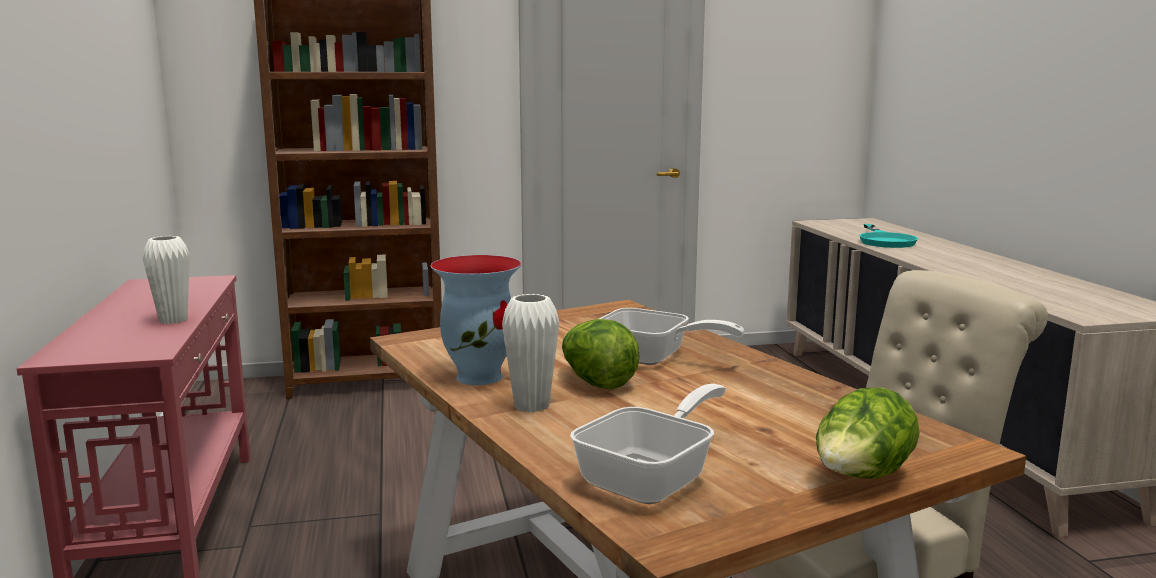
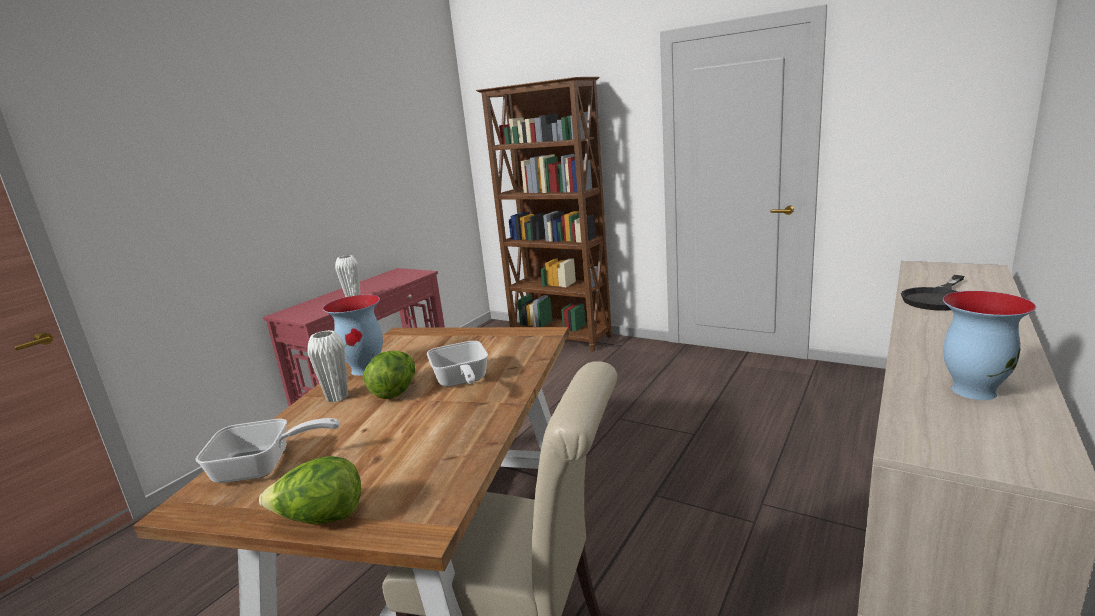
camera: 45 degrees right, 5 degrees up
(885, 240) = (937, 298): turquoise frying pan -> black frying pan
(1039, 284) = (972, 390): none -> vase

